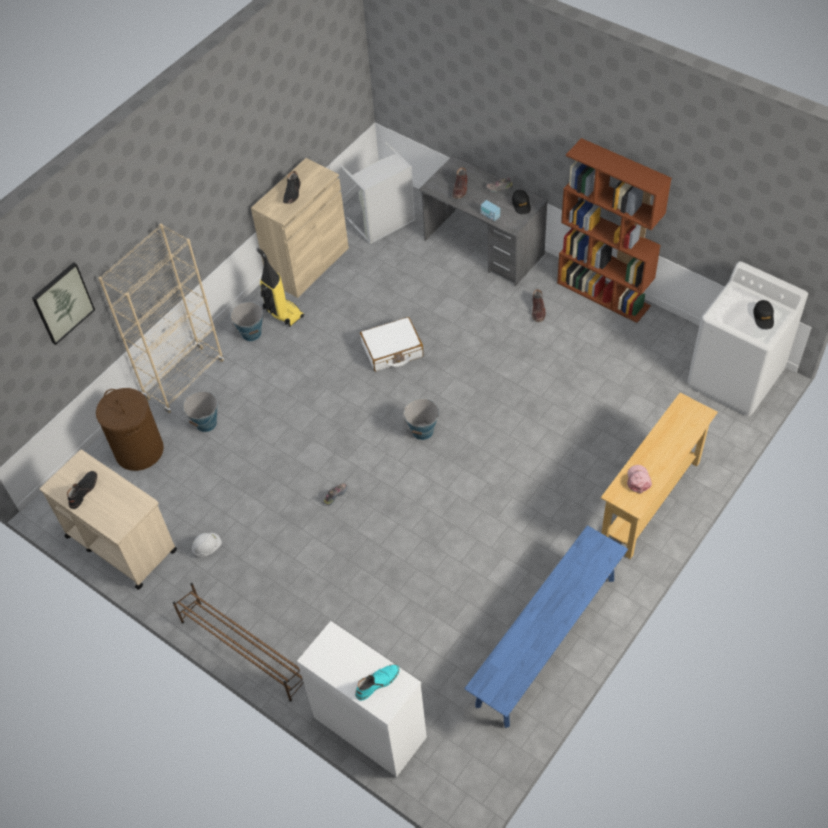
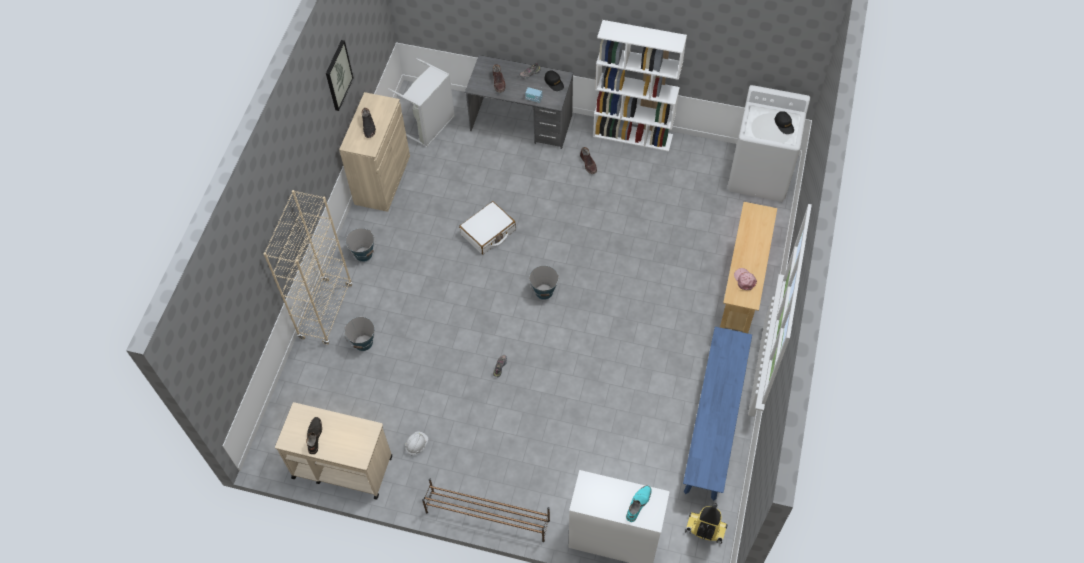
camera: 25 degrees left, 5 degrees up
(62, 303) = (244, 285): picture -> picture (338, 75)
(139, 450) = (317, 384): brown laundry basket -> none
(282, 313) = (382, 229): vacuum cleaner -> vacuum cleaner (705, 529)
(604, 294) = (633, 135): brown bookcase -> white bookcase

